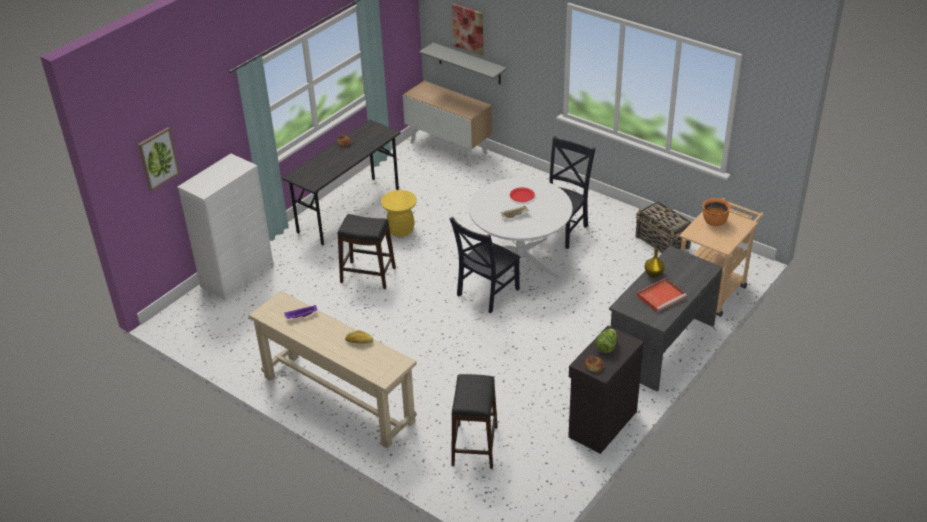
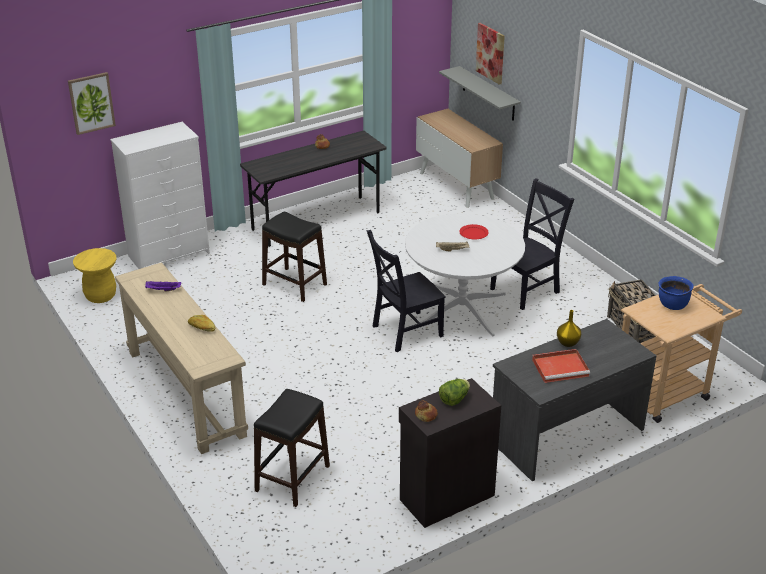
camera: 20 degrees right, 5 degrees down
(401, 230) = (356, 250): yellow stool -> yellow stool (100, 295)
(714, 222) = (672, 305): orange cooking pot -> blue cooking pot

